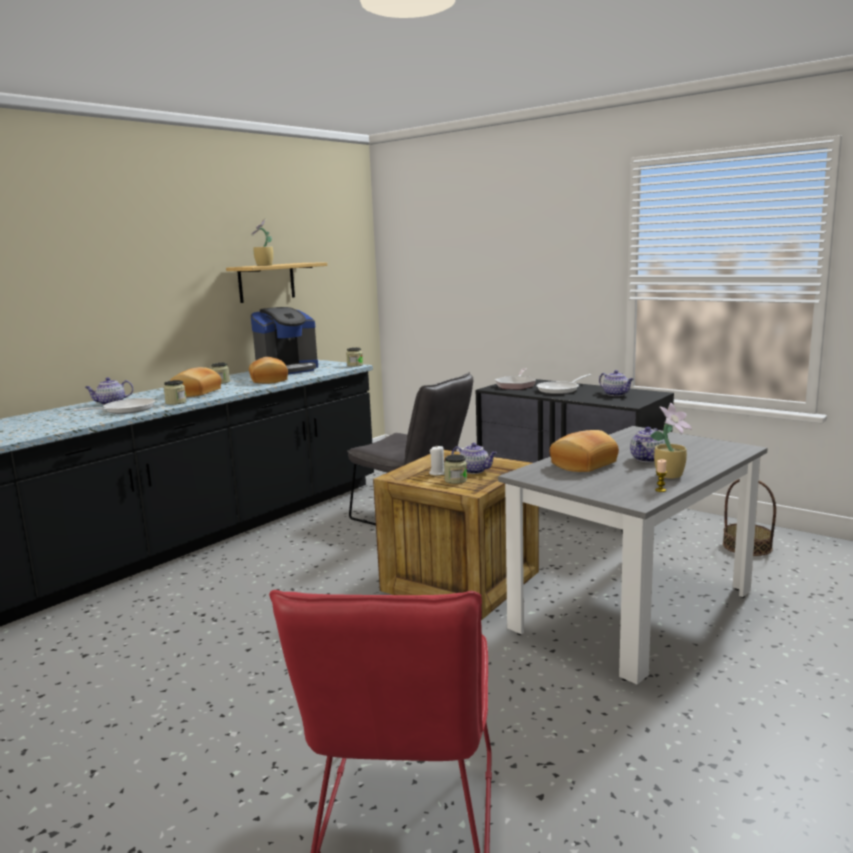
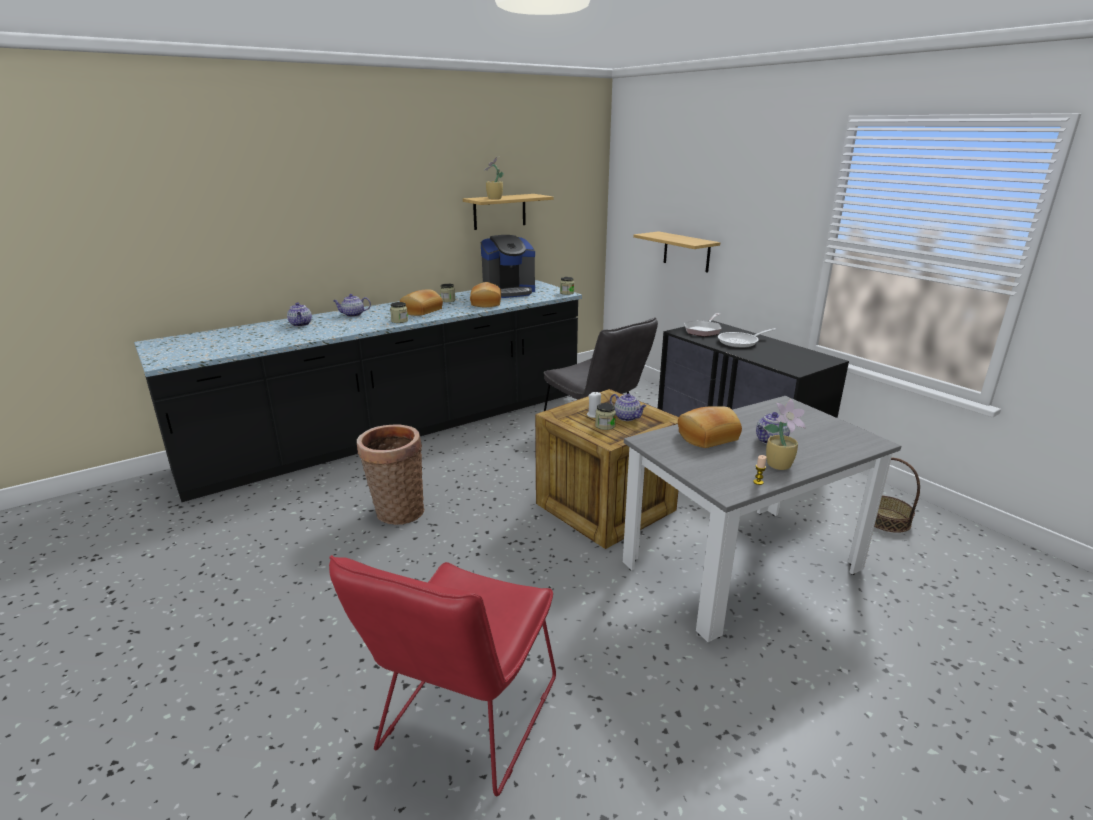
camera: 15 degrees right, 10 degrees up
(125, 410) = (358, 324): frying pan -> none
(211, 627) = (396, 512): none -> basket
(476, 312) = (686, 252): none -> shelf
(616, 394) = (790, 355): teapot -> teapot (301, 324)

